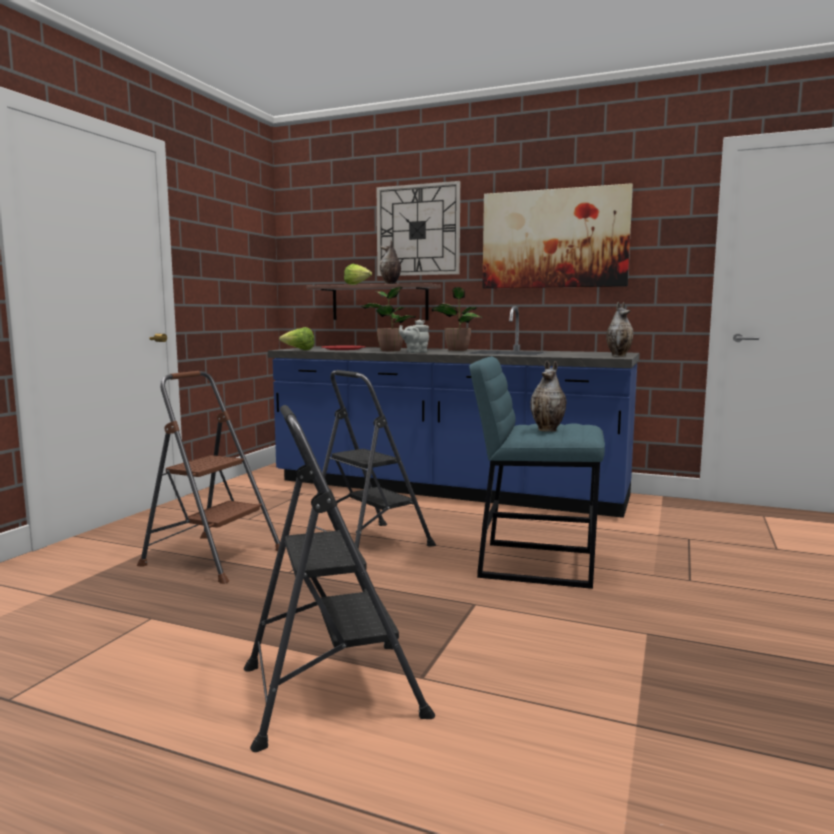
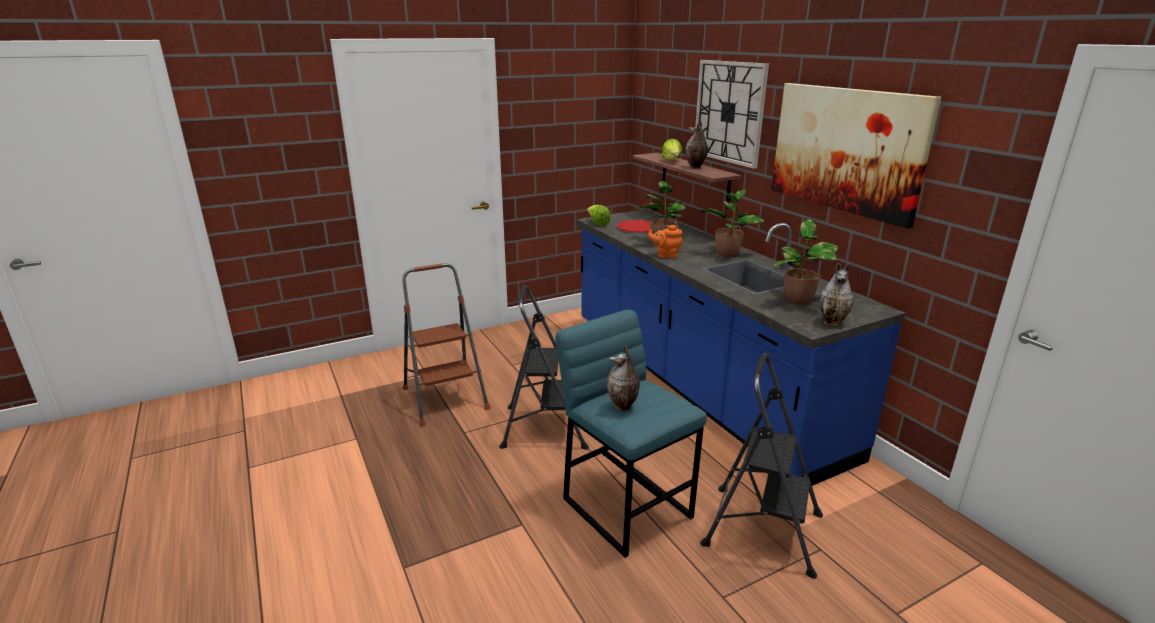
camera: 40 degrees right, 15 degrees up
(326, 691) = (352, 545): black step ladder -> black step ladder (759, 527)
(415, 352) = (665, 255): grey teapot -> orange teapot
(571, 354) = (799, 300): none -> potted plant

